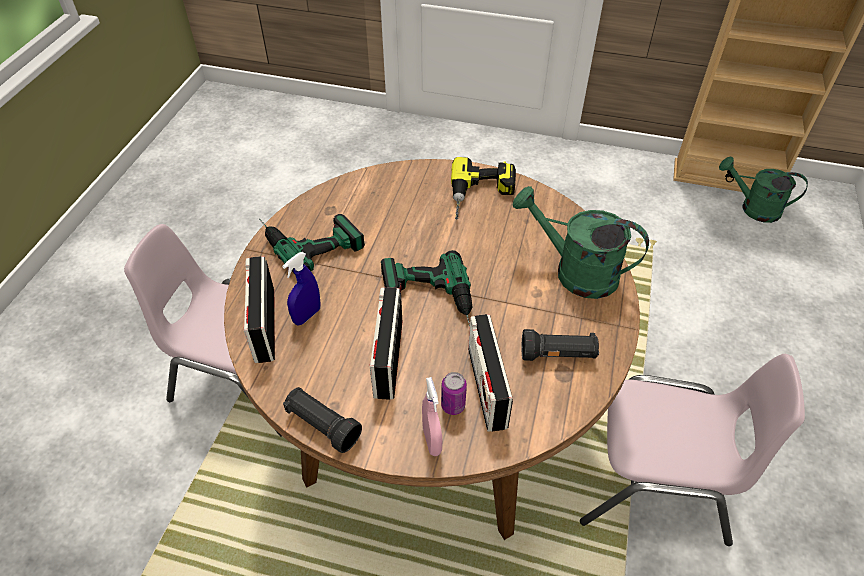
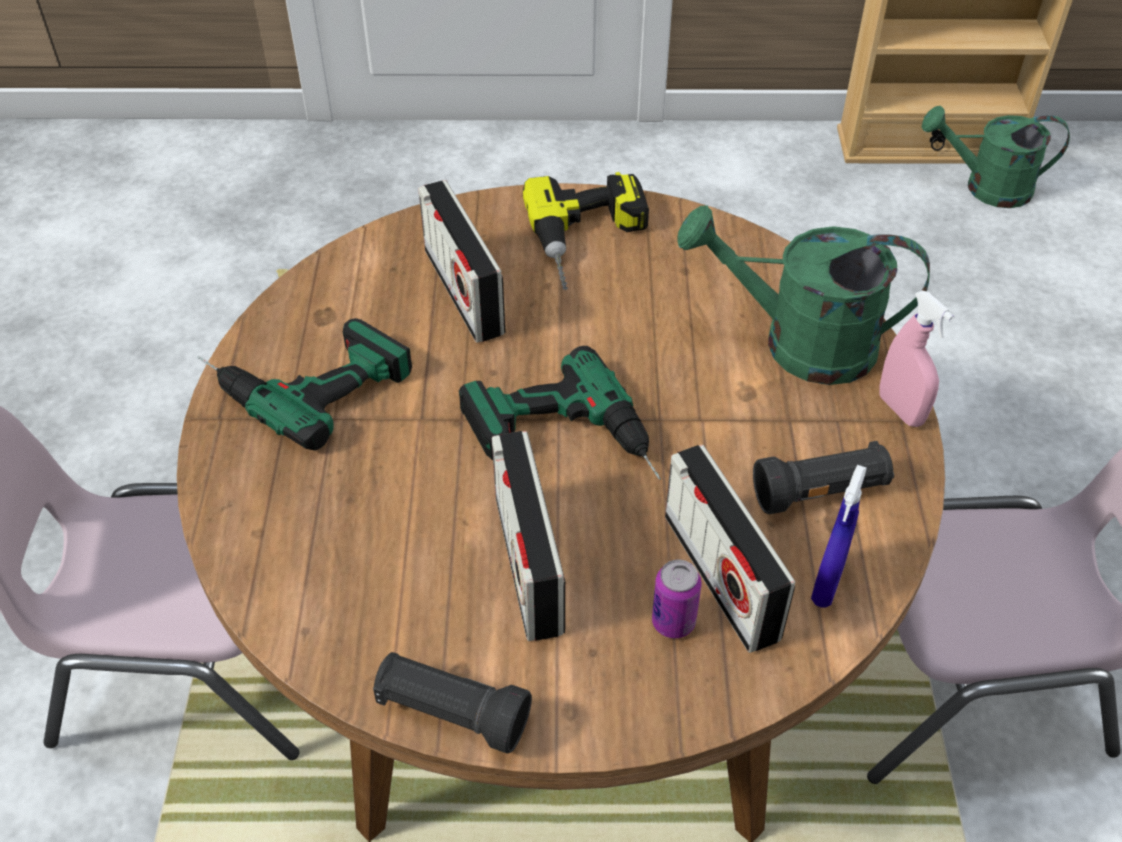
camera: 15 degrees left, 0 degrees up
(264, 325) = (275, 553): radio -> radio (463, 292)
(307, 316) = (350, 518): blue spray bottle -> blue spray bottle (827, 584)
(432, 441) = (658, 692): pink spray bottle -> pink spray bottle (900, 410)

